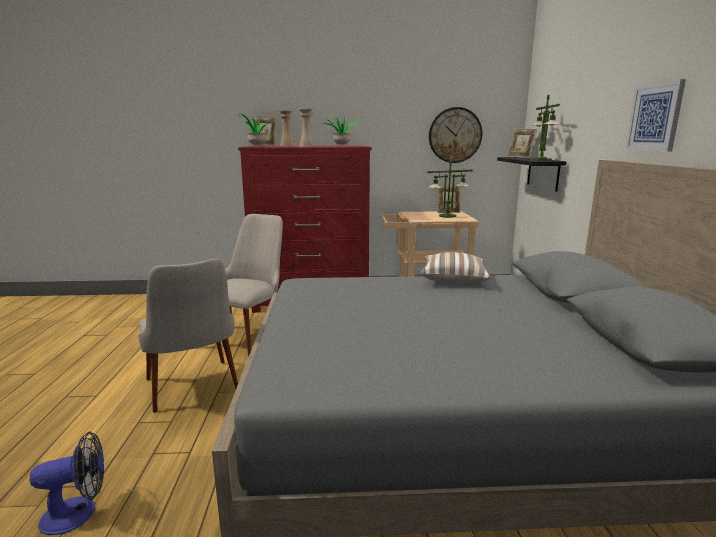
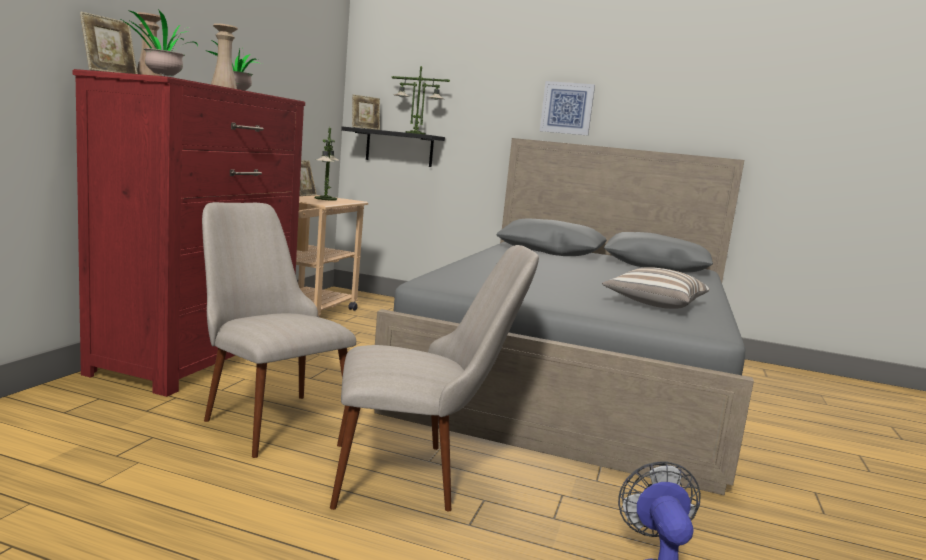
camera: 70 degrees left, 5 degrees down
(453, 279) = (488, 256): pillow -> pillow (653, 304)
(455, 135) = (300, 93): wall clock -> none

